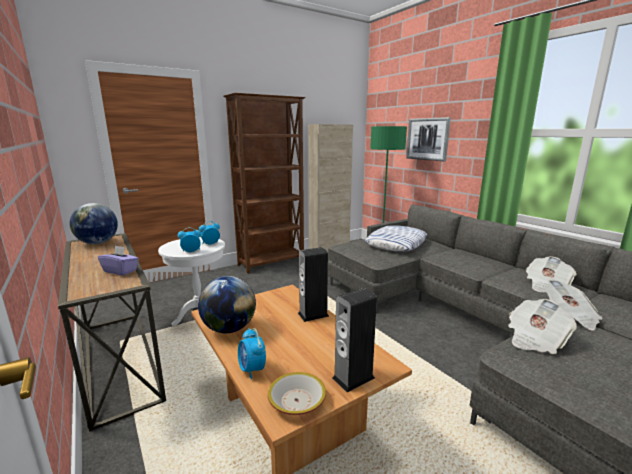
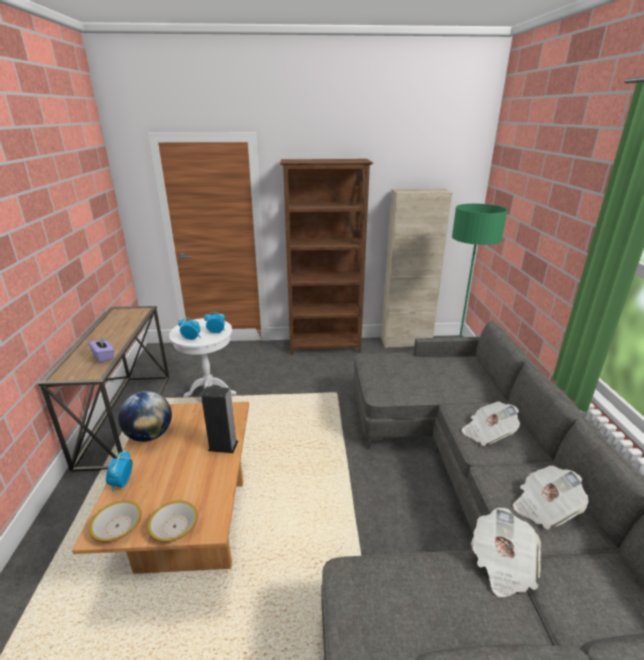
camera: 30 degrees right, 10 degrees up
(97, 243) = (126, 315): globe -> none
(353, 378) = (174, 527): speaker -> bowl
(396, 243) = (435, 372): pillow -> none
(427, 139) = (537, 232): picture -> none
(535, 339) = (405, 571): newspaper -> newspaper (487, 433)

